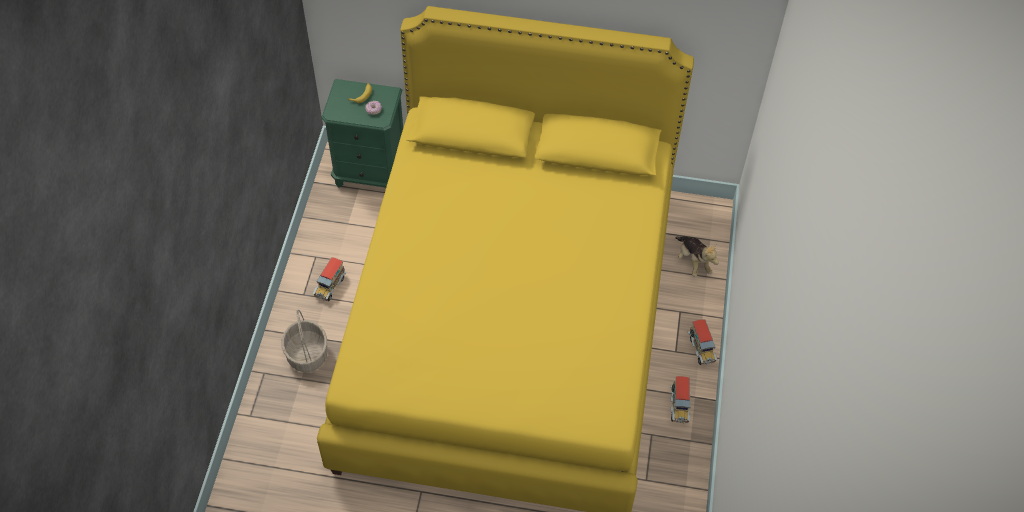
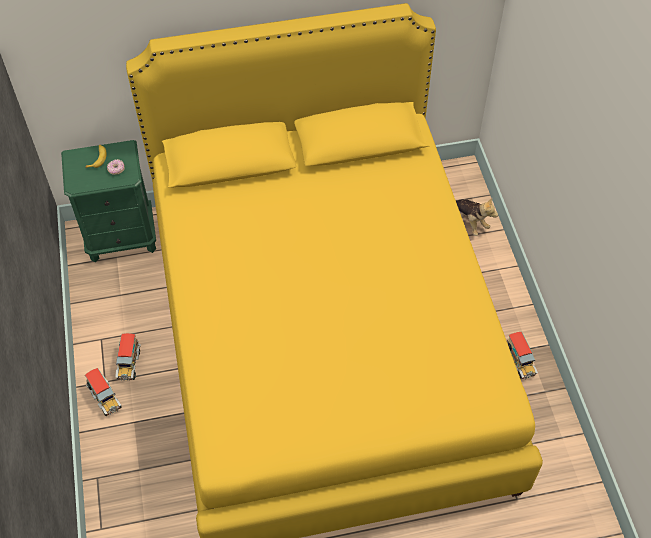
camera: 20 degrees left, 0 degrees up
(307, 354) = (135, 442): basket -> none
(701, 349) = (512, 301): toy truck -> toy truck (105, 399)

